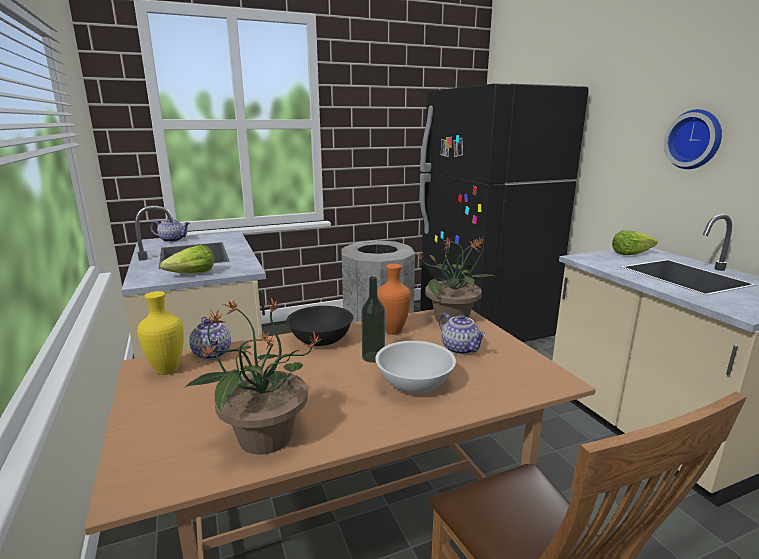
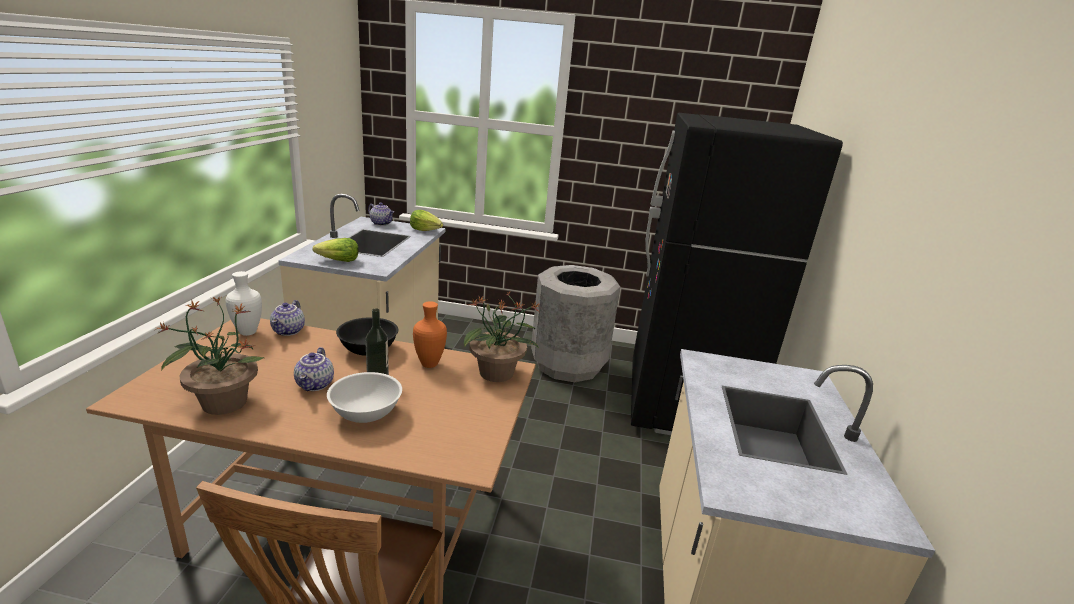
camera: 30 degrees right, 5 degrees up
(167, 370) = (248, 332): yellow vase -> white vase
(461, 349) = (451, 402): teapot -> teapot (316, 385)
(630, 254) = (776, 376): lettuce -> lettuce (426, 230)
(695, 139) = (895, 253): wall clock -> none

